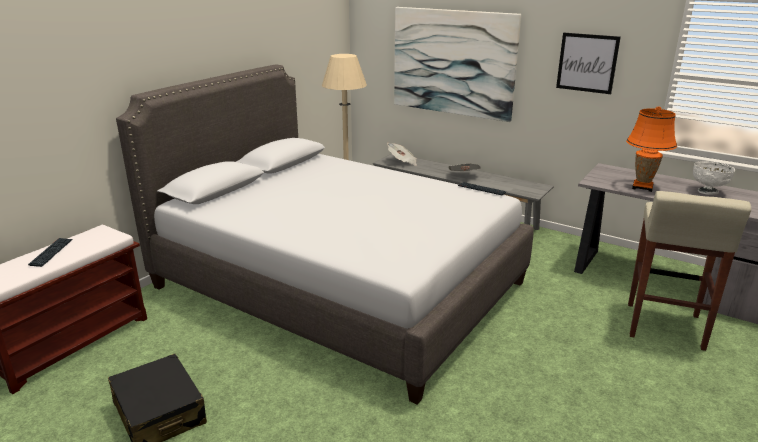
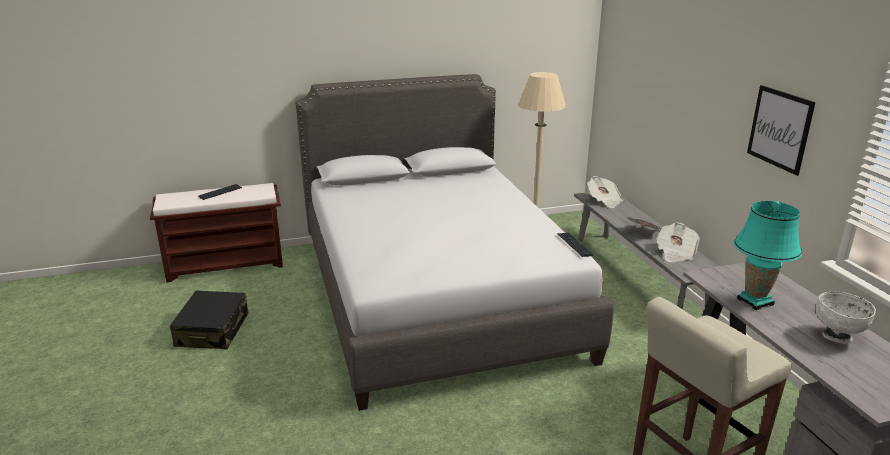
camera: 40 degrees right, 0 degrees up
(453, 62) = (666, 100): picture -> none
(503, 183) = (675, 253): none -> newspaper
(642, 187) = (755, 302): orange table lamp -> turquoise table lamp

